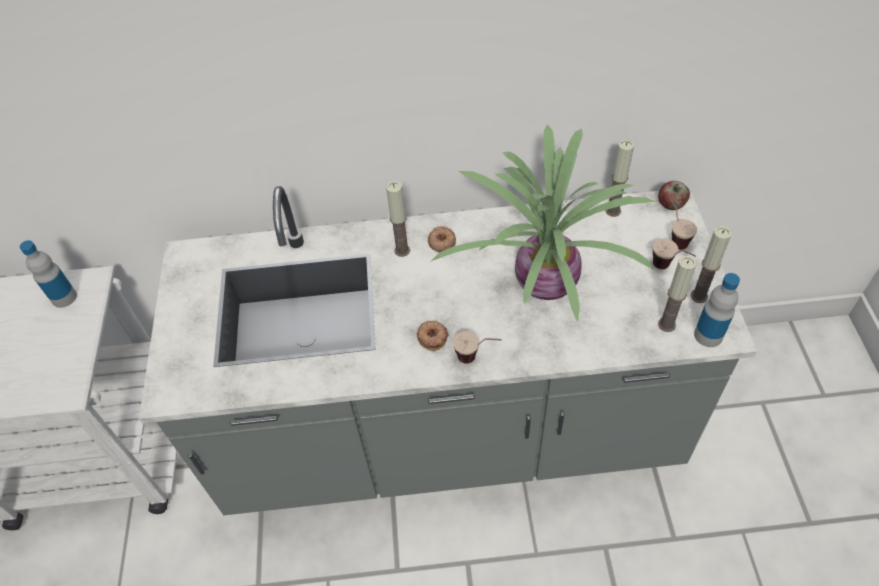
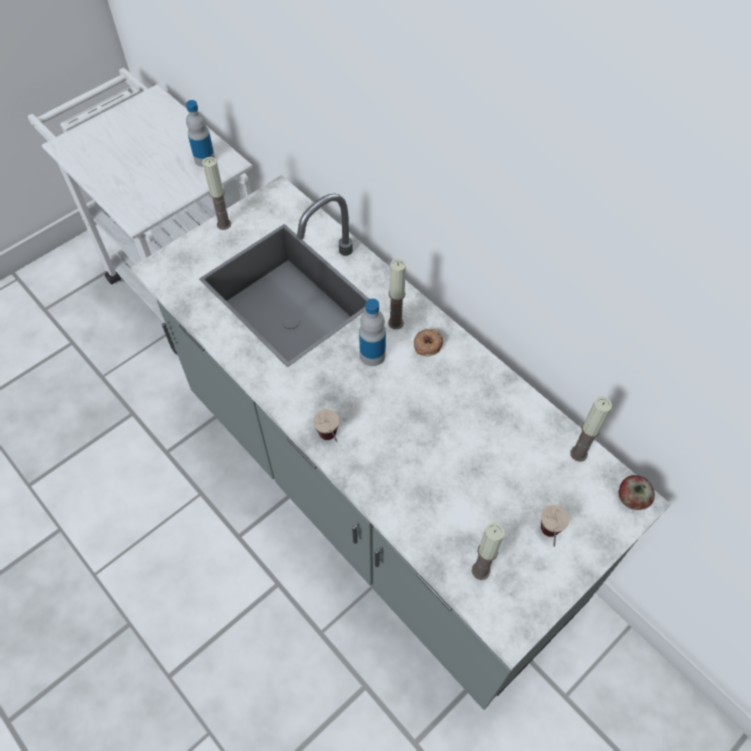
camera: 50 degrees right, 5 degrees up
(432, 337) = (328, 397): donut -> none
(542, 283) = (446, 444): potted plant -> none
(673, 237) = (591, 522): cup -> none
(699, 296) = (537, 582): candle -> candle (224, 224)
(708, 335) = (497, 613): bottle -> bottle (372, 355)

